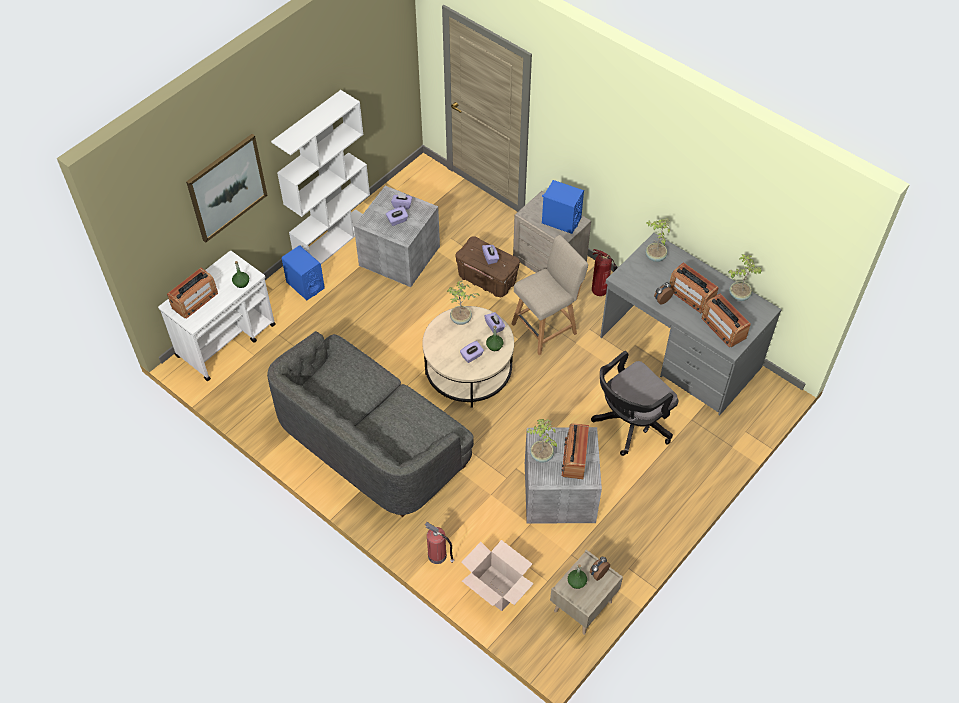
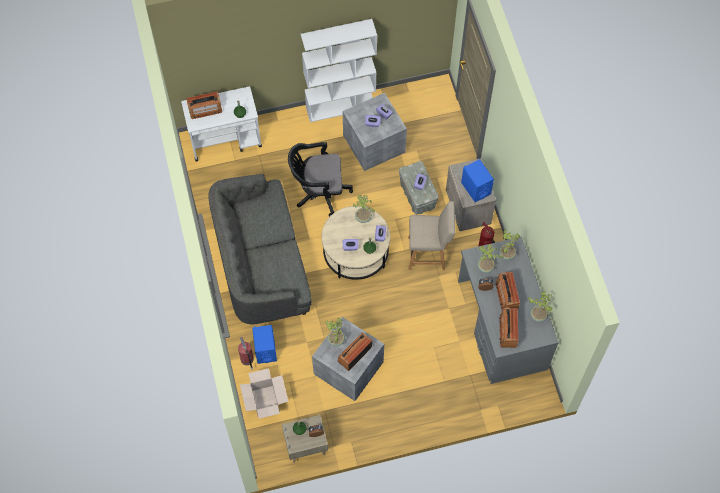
camera: 35 degrees right, 10 degrees up
(227, 187) = (256, 50): picture -> none
(305, 285) = (299, 129): blue speaker -> blue speaker (265, 350)
(486, 279) = (417, 195): brown storage box -> grey storage box
(629, 424) = (427, 352): black office chair -> black office chair (319, 192)
(645, 281) = (485, 267): none -> potted plant

